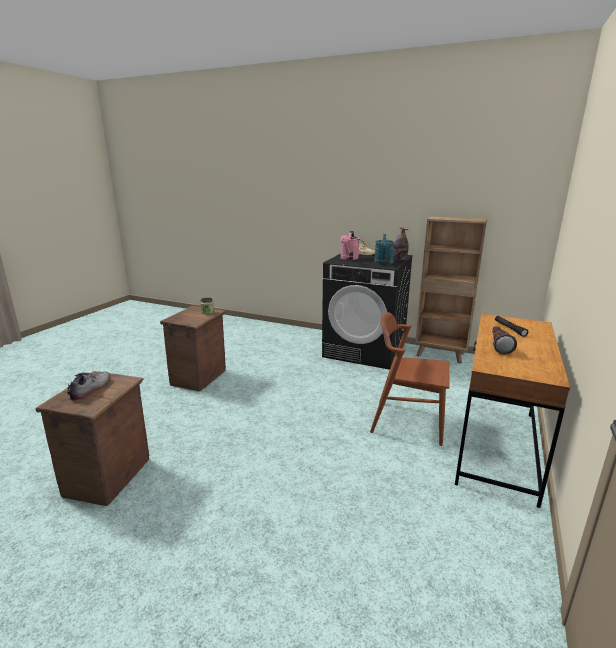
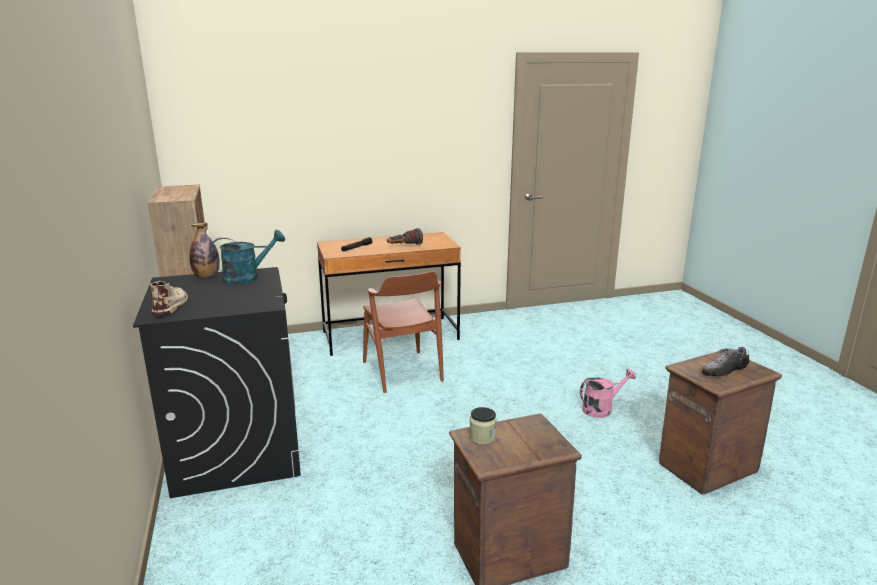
camera: 130 degrees left, 0 degrees up
(348, 258) = (232, 302): pink watering can -> pink watering can (601, 409)

